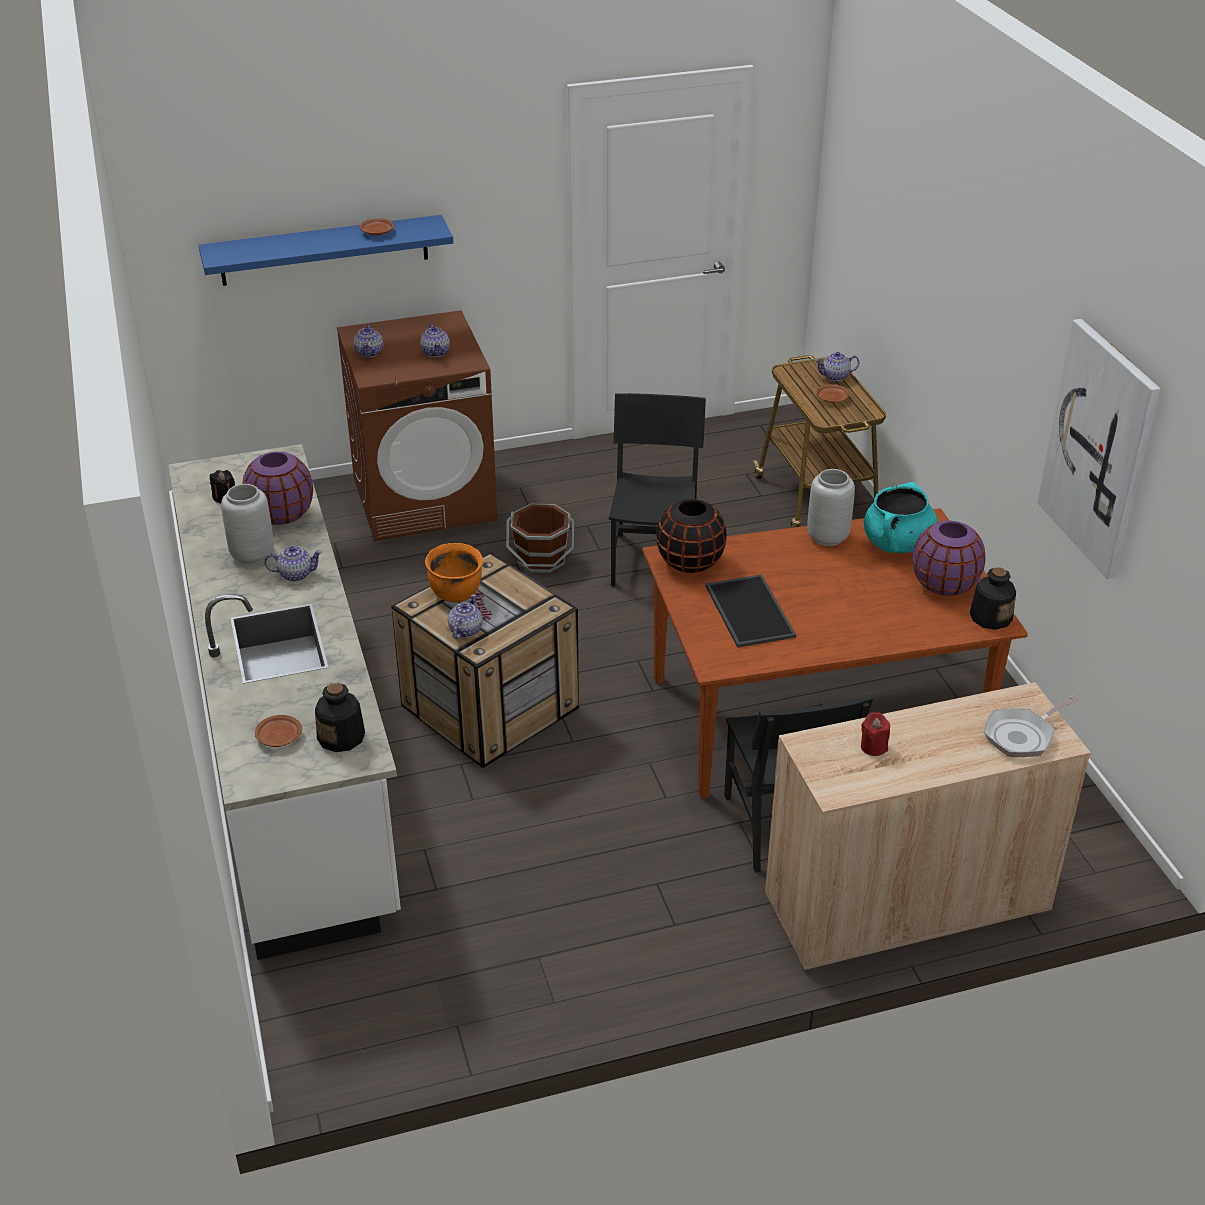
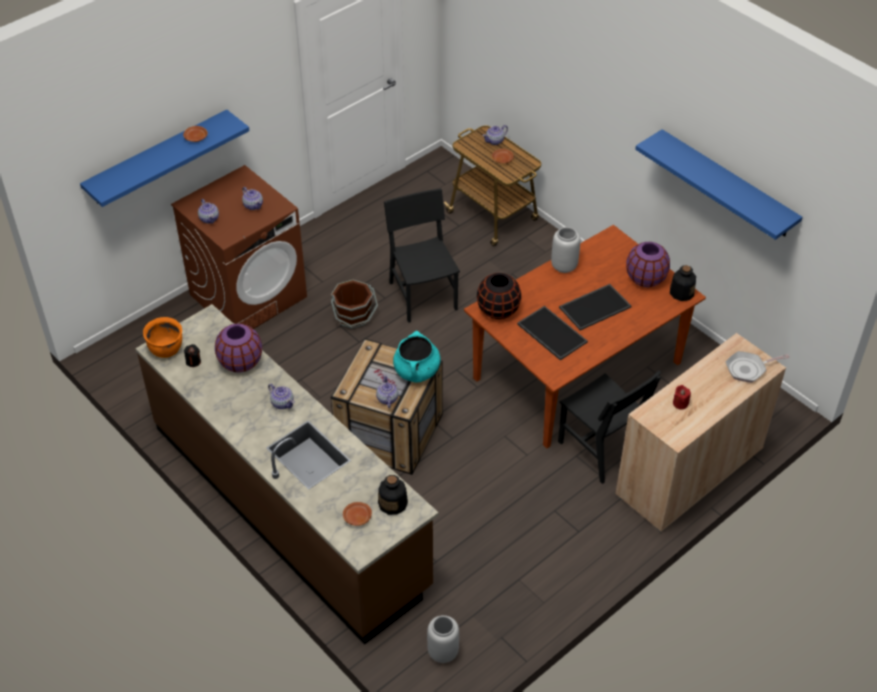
camera: 25 degrees left, 10 degrees up
(252, 555) = (245, 399): grey vase -> grey vase (443, 653)
(292, 750) = (289, 505): white counter -> brown counter
(295, 574) = (282, 403): teapot -> teapot turned 75 degrees clockwise
(456, 593) = (364, 375): orange cooking pot -> orange cooking pot (166, 350)
(839, 597) = (595, 306): none -> tray
(897, 544) = (604, 258): turquoise cooking pot -> turquoise cooking pot (417, 371)
(1022, 735) = (748, 369): frying pan -> frying pan turned 45 degrees clockwise
(1099, 449) = (727, 184): picture -> blue shelf

